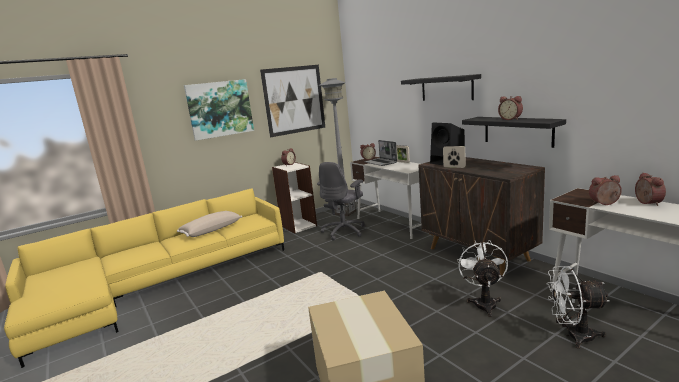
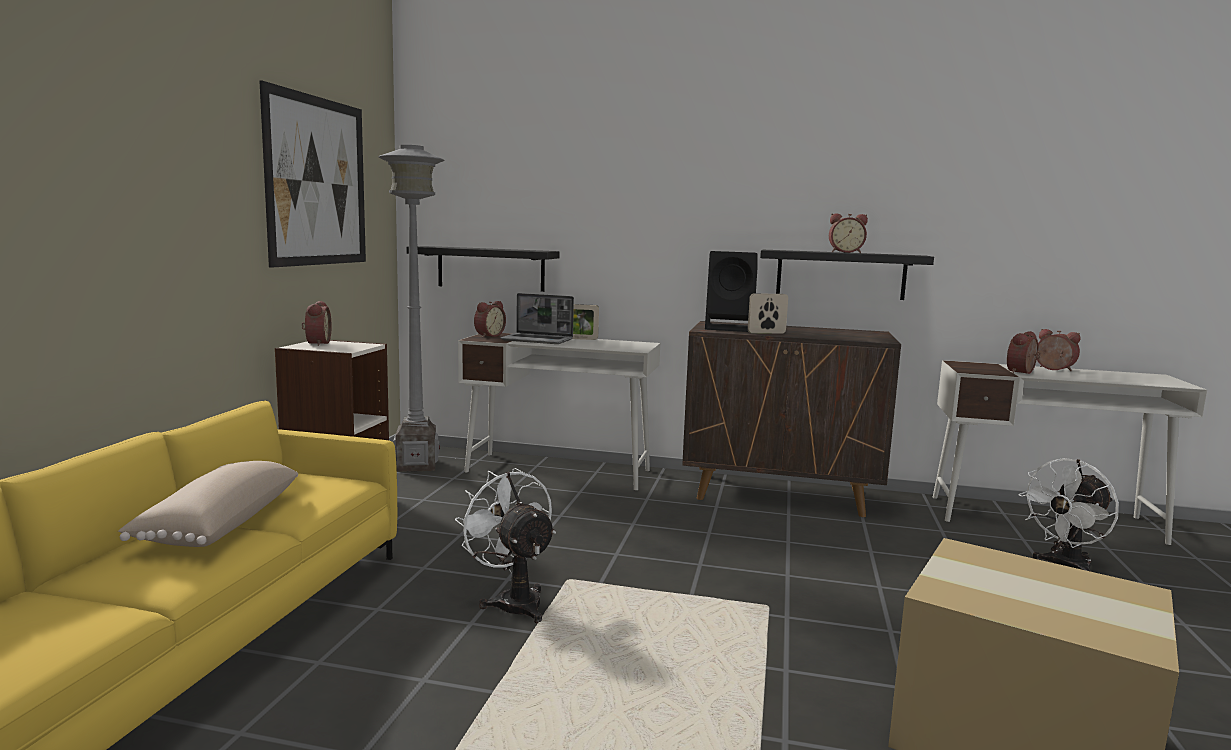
camera: 45 degrees left, 5 degrees down
(220, 109) = (166, 161): picture -> none
(344, 231) = (478, 498): grey office chair -> none
(446, 88) = (695, 196): black shelf -> black shelf (491, 268)
(484, 302) = (910, 557): white fan -> white fan (513, 601)

